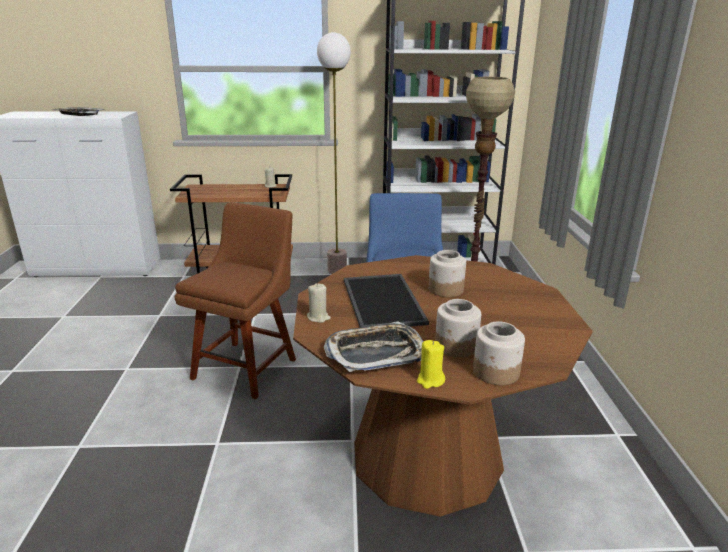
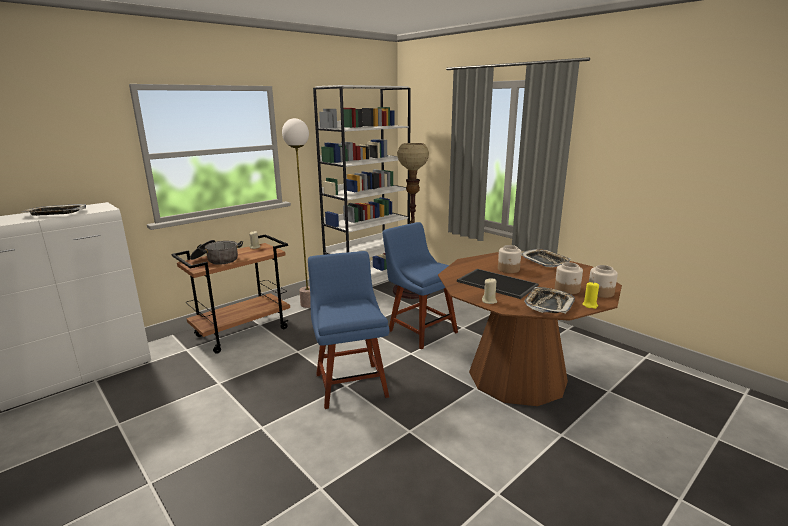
camera: 40 degrees left, 5 degrees down
(216, 190) = (216, 260): none -> cooking pot
(247, 366) = (350, 382): brown chair -> blue chair
(528, 297) = (545, 261): none -> tray

